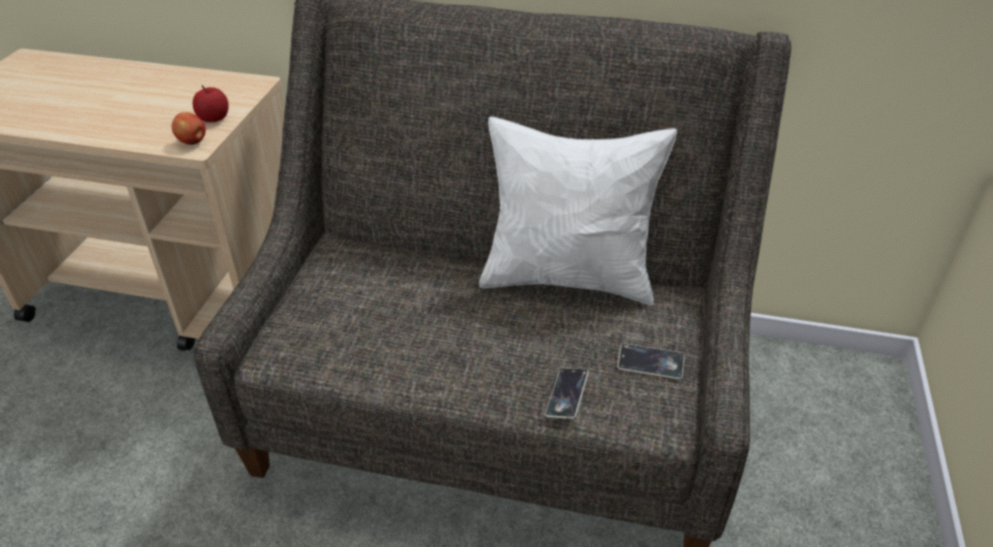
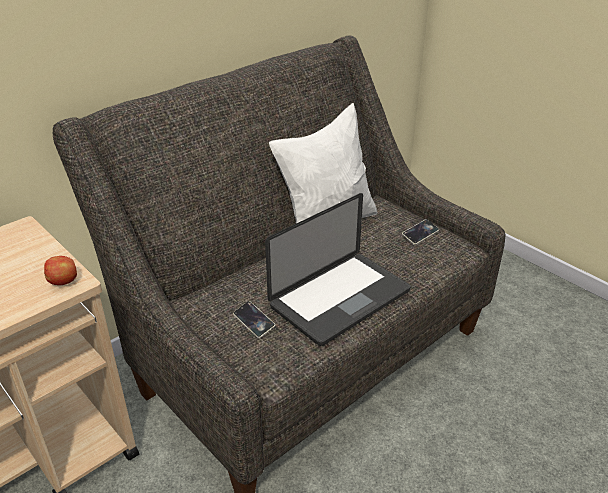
camera: 55 degrees left, 5 degrees down
(214, 118) = (43, 262): apple -> none
(439, 350) = (340, 299): none -> laptop
(567, 396) = (419, 269): phone -> phone (254, 322)

